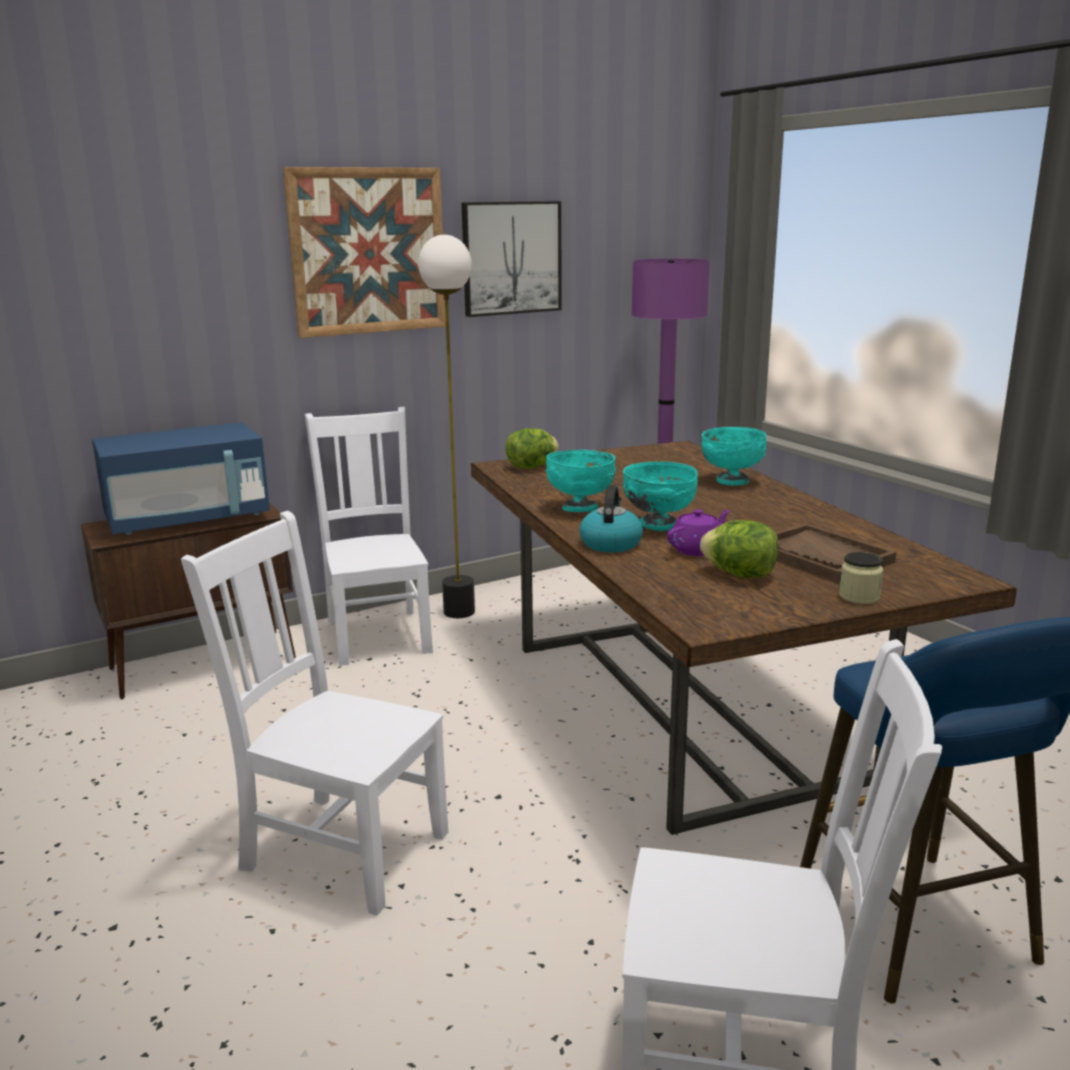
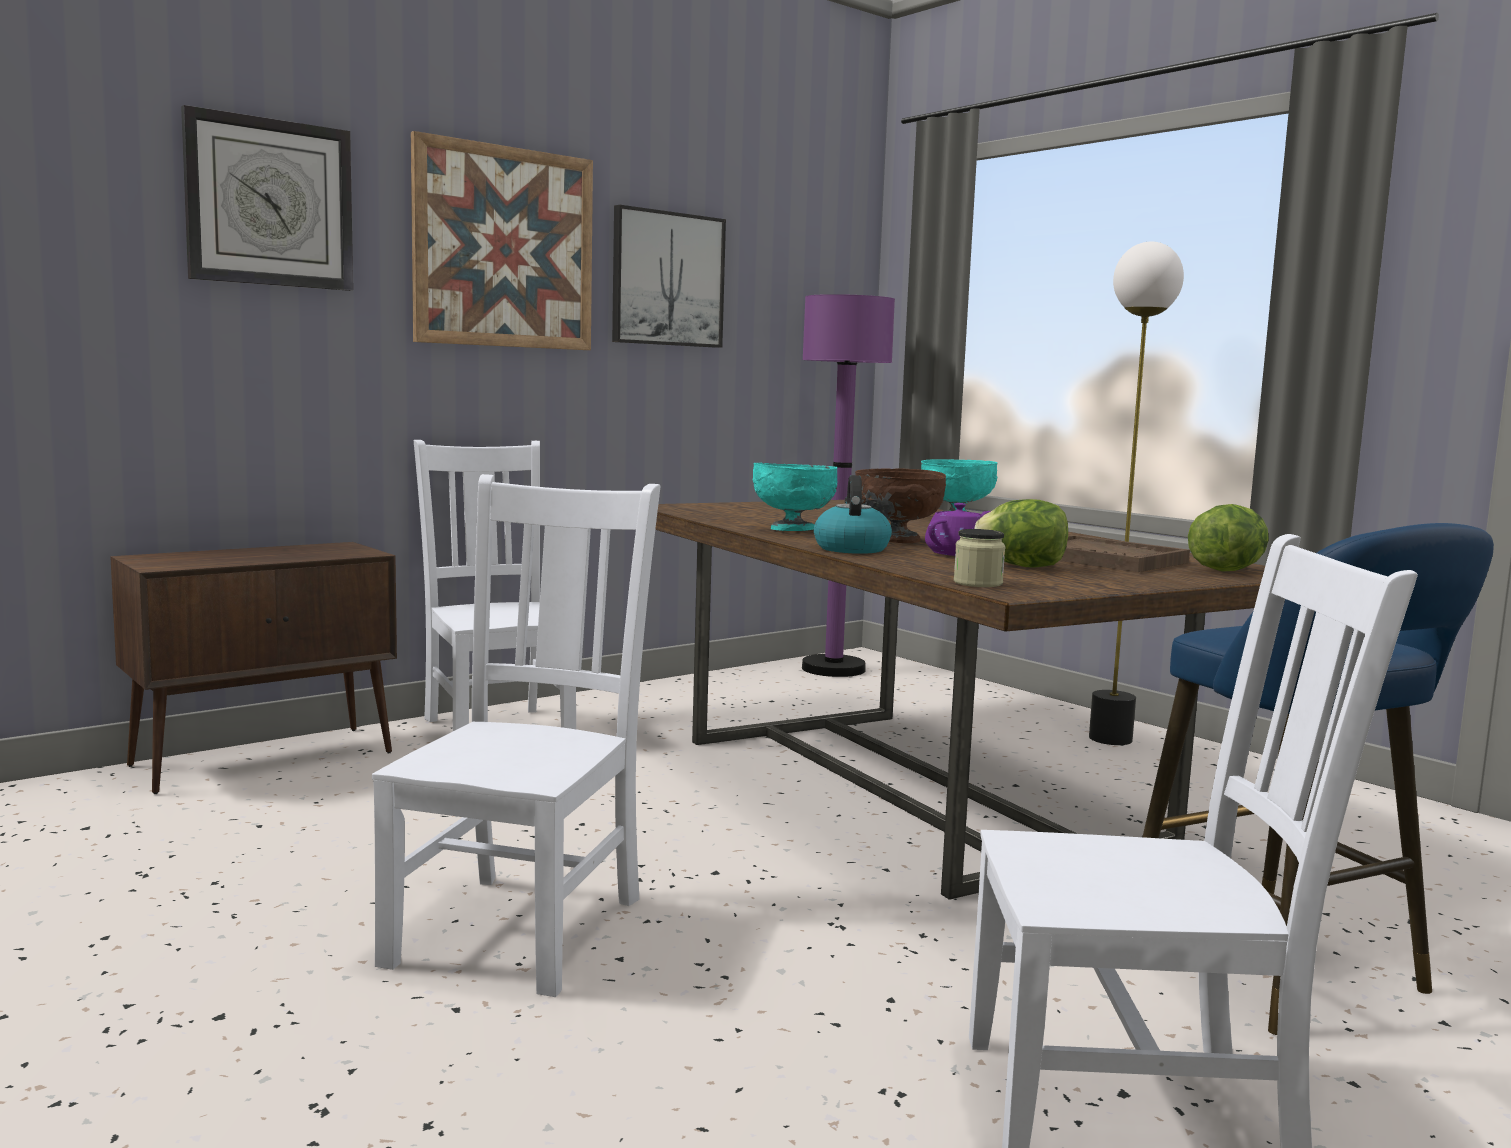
camera: 10 degrees left, 10 degrees down
(173, 242) = (269, 203): none -> wall clock
(188, 520) = (263, 555): blue microwave -> none
(340, 848) = (521, 927): white chair -> white chair turned 90 degrees clockwise
(459, 611) = (596, 710): floor lamp -> floor lamp (1110, 738)
(531, 467) = (708, 508): lettuce -> lettuce (1227, 570)
(658, 525) = (897, 540): turquoise bowl -> brown bowl
(859, 597) = (1170, 579): jar -> jar (978, 583)

